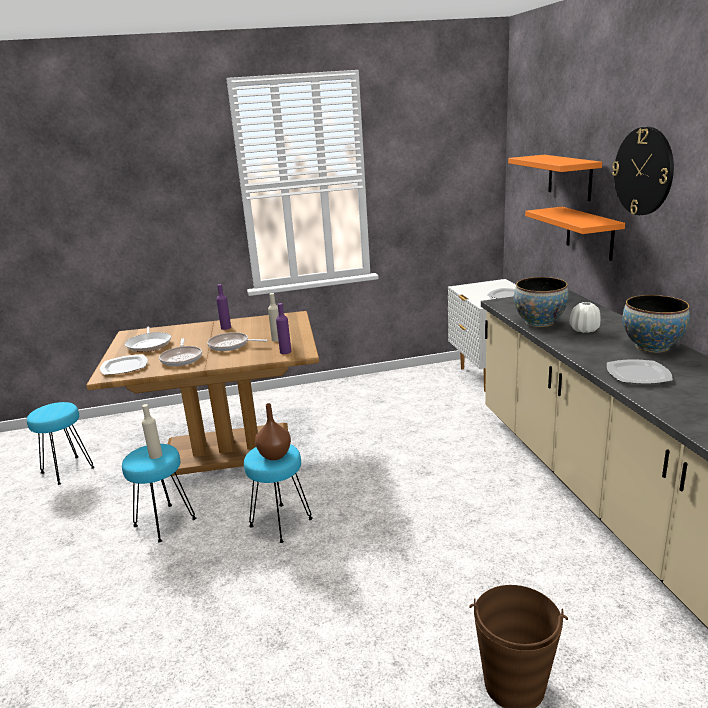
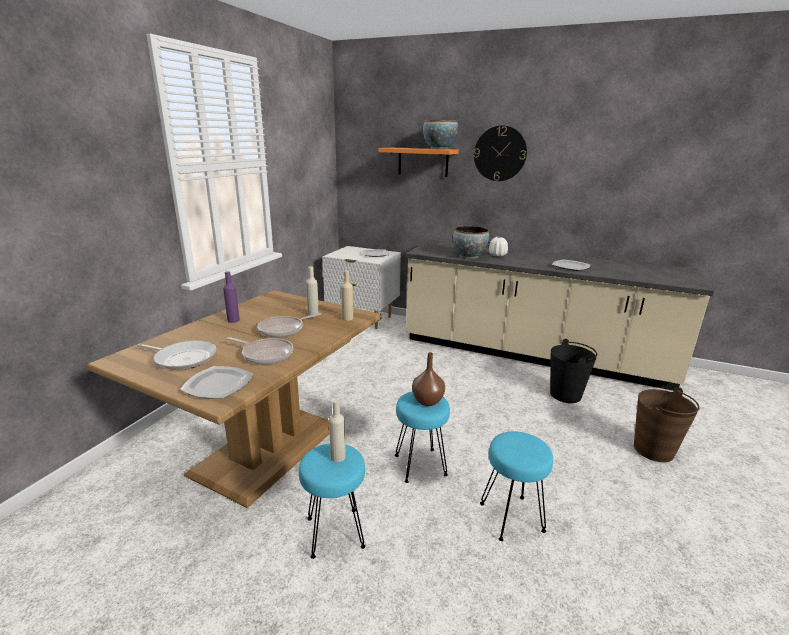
camera: 55 degrees left, 0 degrees up
(68, 470) = (97, 583): turquoise stool -> turquoise stool (510, 517)
(285, 352) = (347, 318): purple bottle -> beige bottle
(548, 565) = (566, 395): none -> black bucket
(590, 233) = (448, 198): orange shelf -> none
(651, 346) = (541, 255): bowl -> bowl (439, 149)

